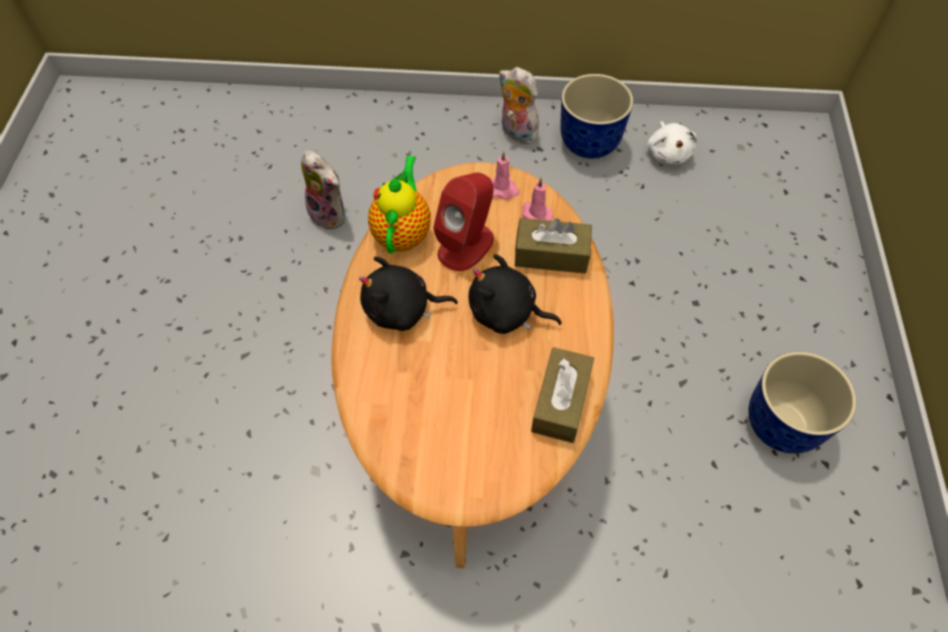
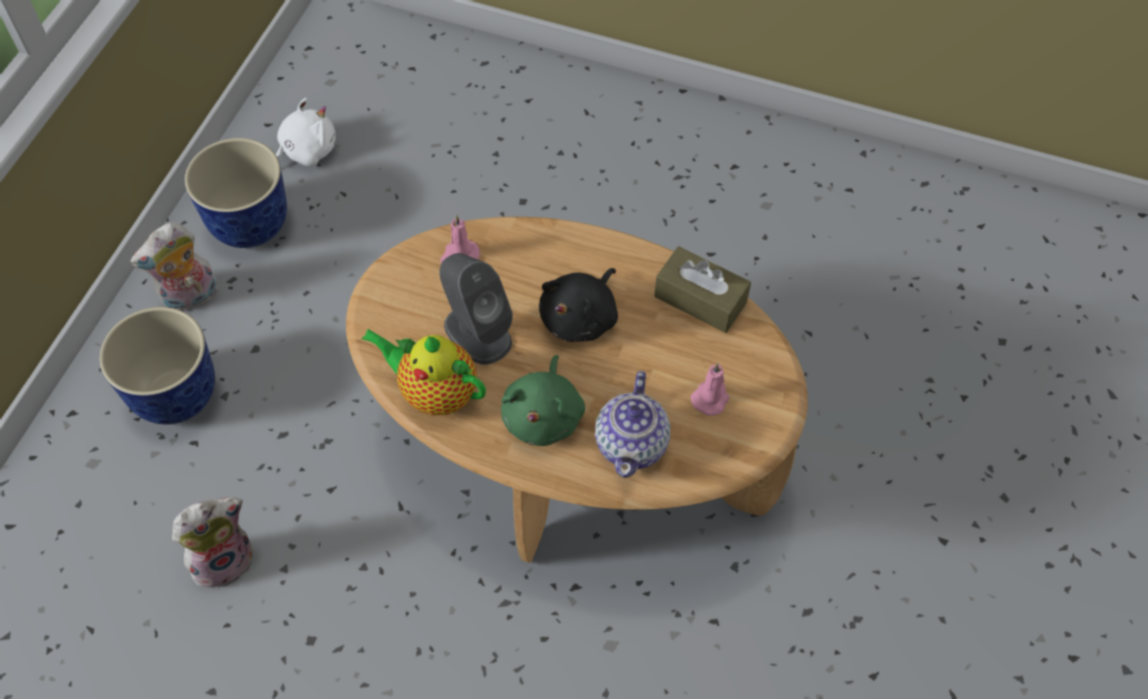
camera: 75 degrees left, 0 degrees up
(392, 380) = (632, 443): none -> teapot
(402, 309) = (544, 415): black plush toy -> green plush toy
(466, 245) = (477, 332): red speaker -> grey speaker
(503, 190) = (411, 276): pink candle -> pink candle (711, 397)
(551, 255) = (520, 257): brown tissue box -> none
(668, 153) = (305, 151): white plush toy -> white plush toy turned 45 degrees counterclockwise
(781, 424) = (684, 183): planter -> planter (175, 394)

